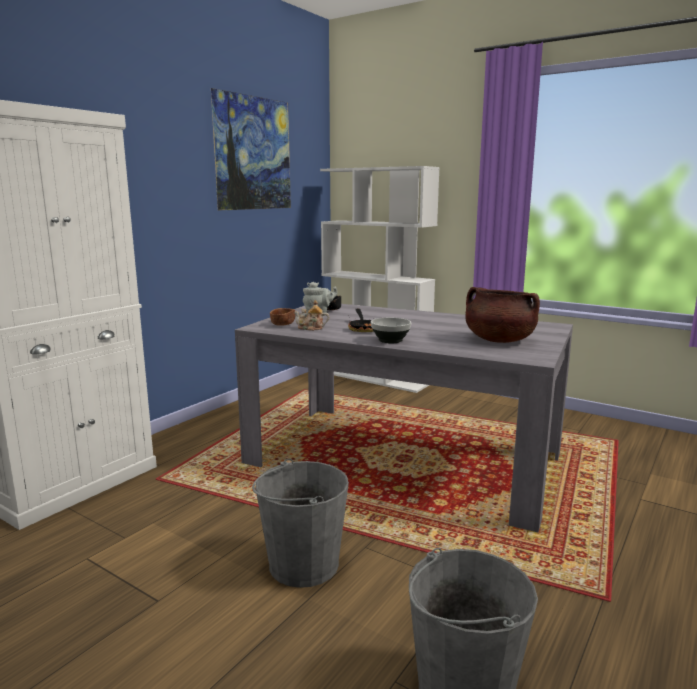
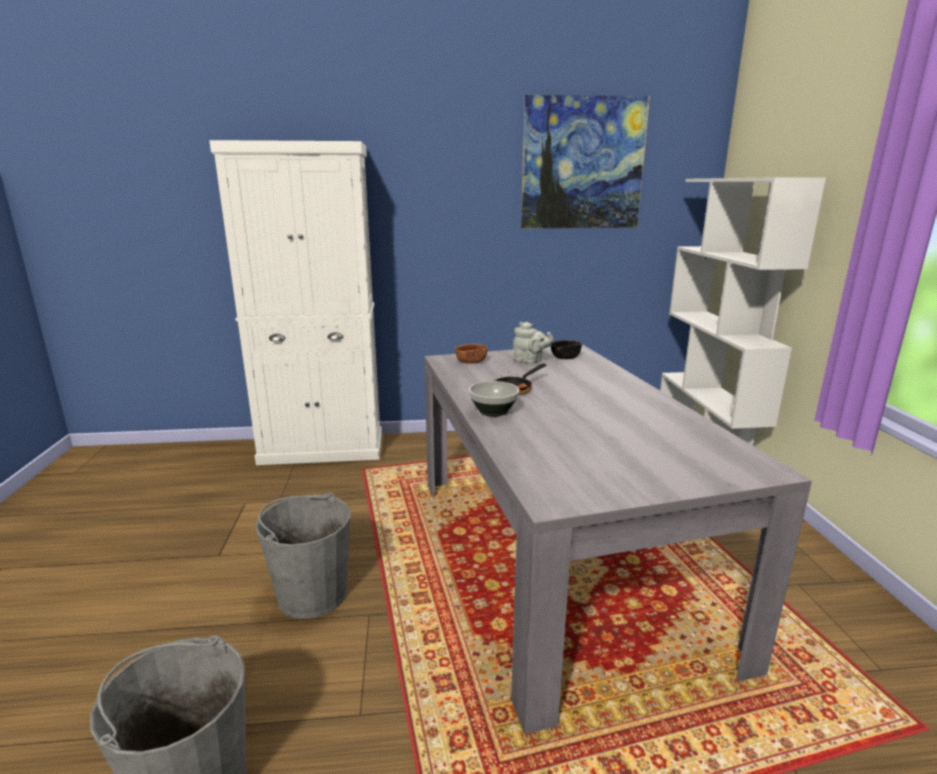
camera: 50 degrees right, 5 degrees up
(311, 328) = (476, 373): teapot -> none
(499, 340) = (603, 458): brown cooking pot -> none

